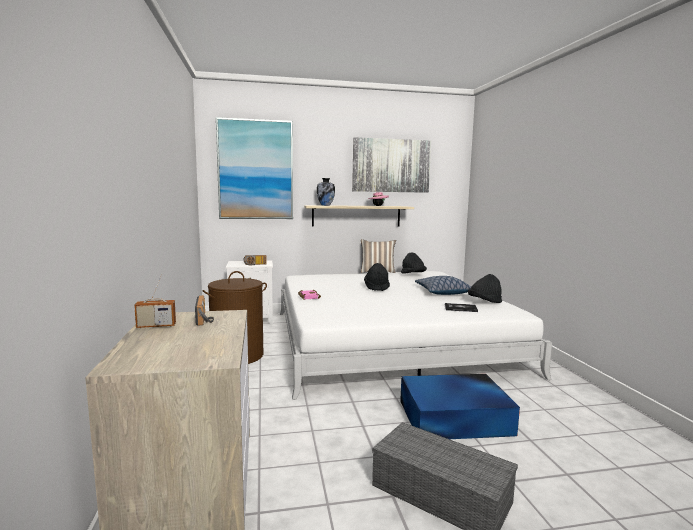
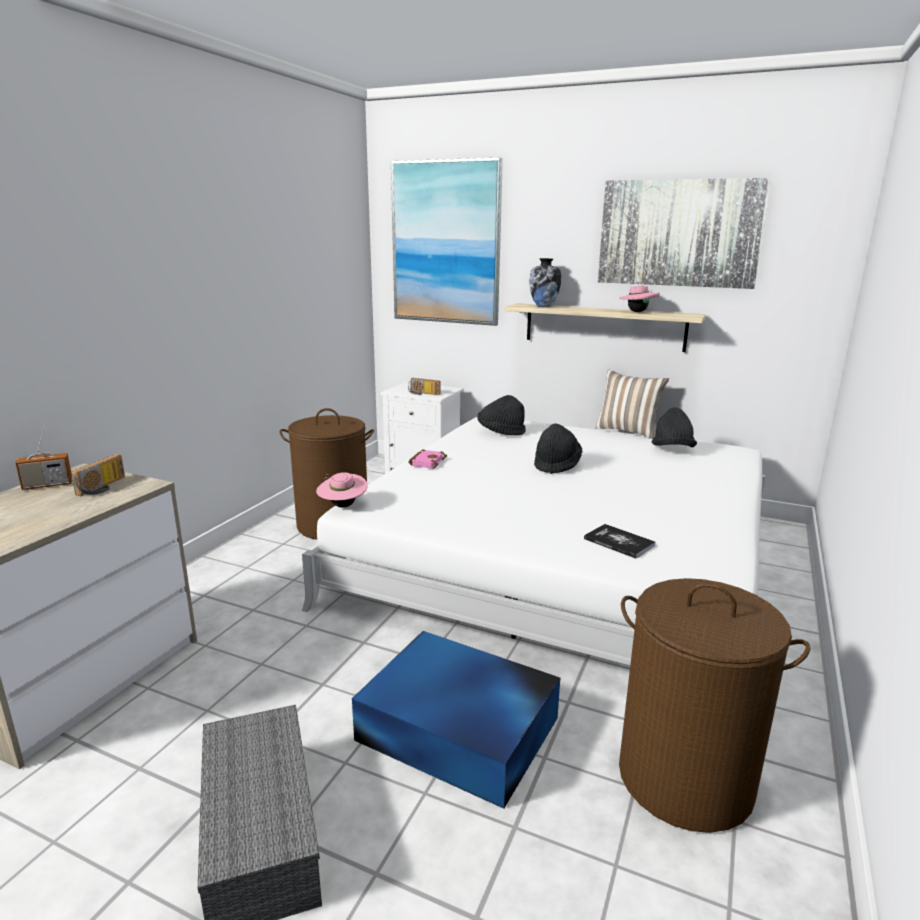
camera: 35 degrees right, 10 degrees up
(156, 326) = (48, 485): radio -> radio turned 45 degrees counterclockwise
(306, 321) = (342, 506): none -> pink hat
(442, 292) = (660, 499): pillow -> none
(484, 302) = (695, 541): black hat -> black hat (500, 432)
(553, 400) = (685, 778): none -> brown laundry basket

